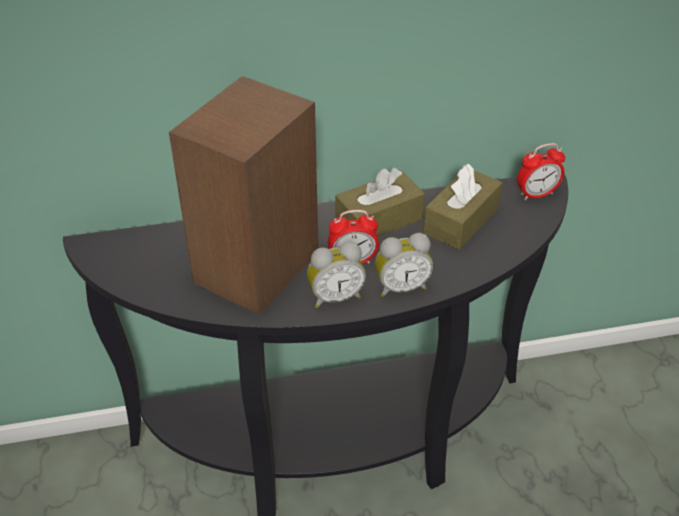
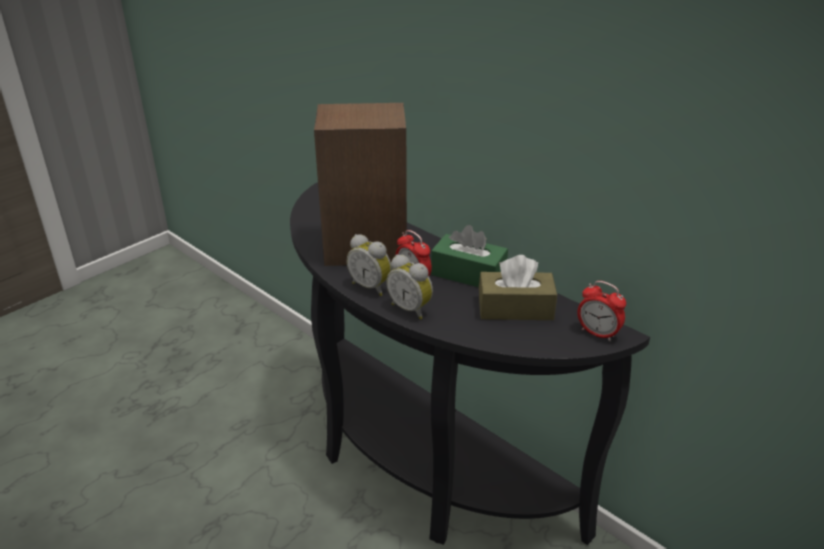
camera: 55 degrees right, 10 degrees down
(378, 220) = (468, 274): brown tissue box -> green tissue box

